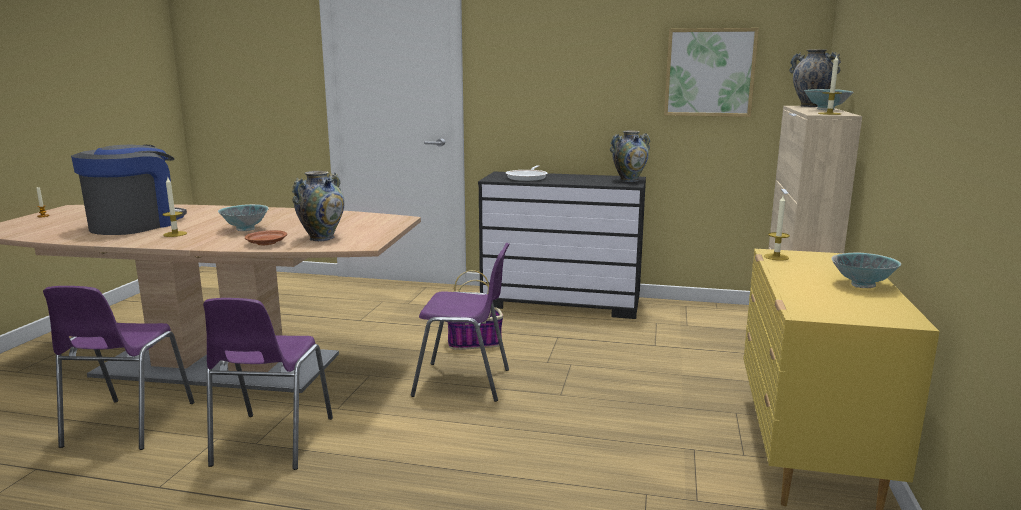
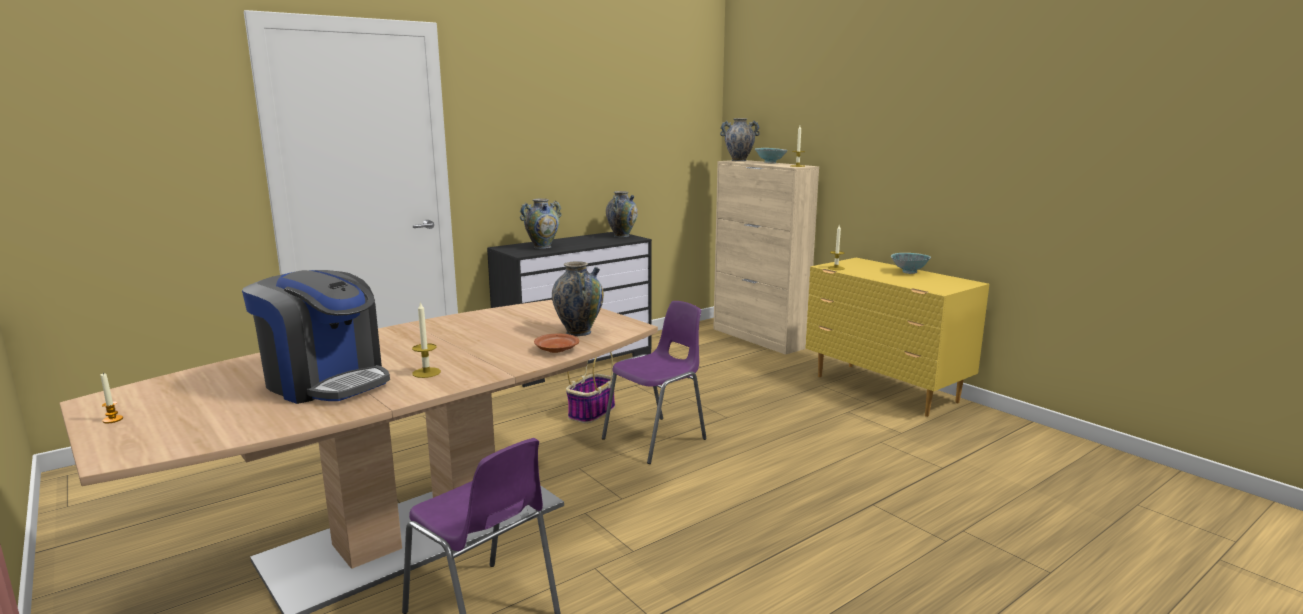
camera: 50 degrees left, 0 degrees up
(135, 225) = (326, 382): coffee machine -> coffee machine turned 150 degrees clockwise
(245, 229) = (475, 347): bowl -> none
(270, 443) = (642, 544): purple chair -> none
(527, 177) = (542, 247): frying pan -> vase
(709, 72) = (654, 137): picture -> none

